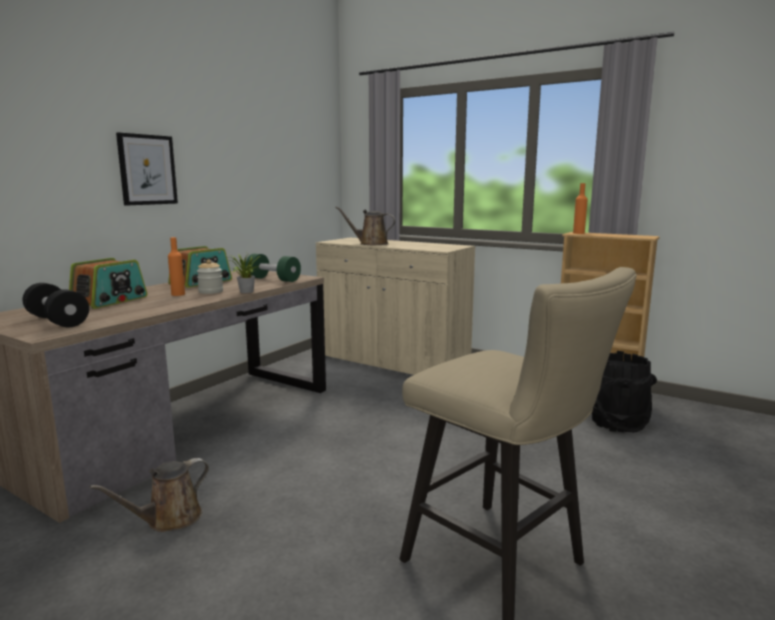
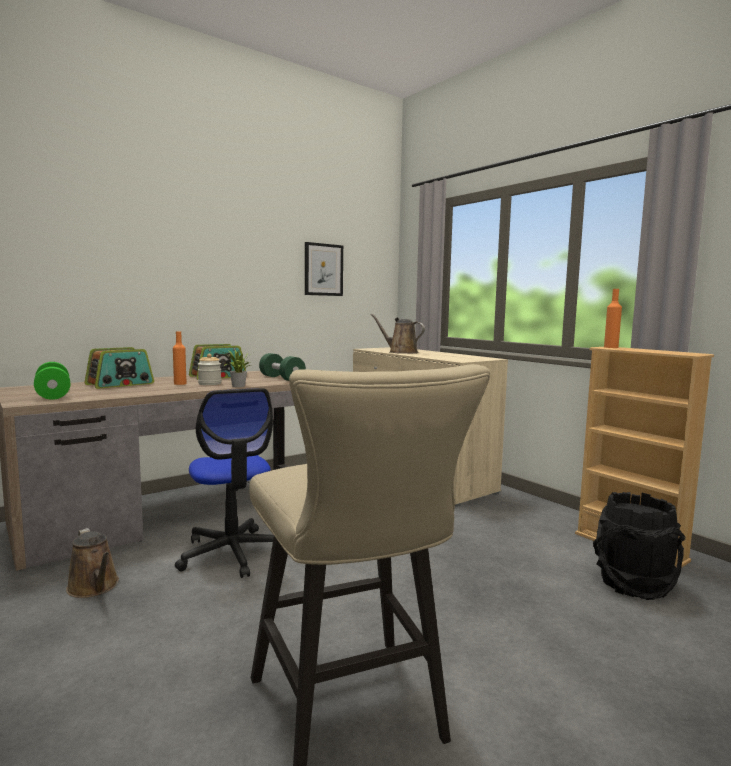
camera: 20 degrees right, 5 degrees down
(57, 321) = (53, 394): black dumbbell -> green dumbbell
(147, 170) = (182, 273): picture -> picture (323, 269)
(169, 519) = (94, 587): brown watering can -> brown watering can turned 105 degrees counterclockwise
(281, 459) = (232, 553): none -> office chair

